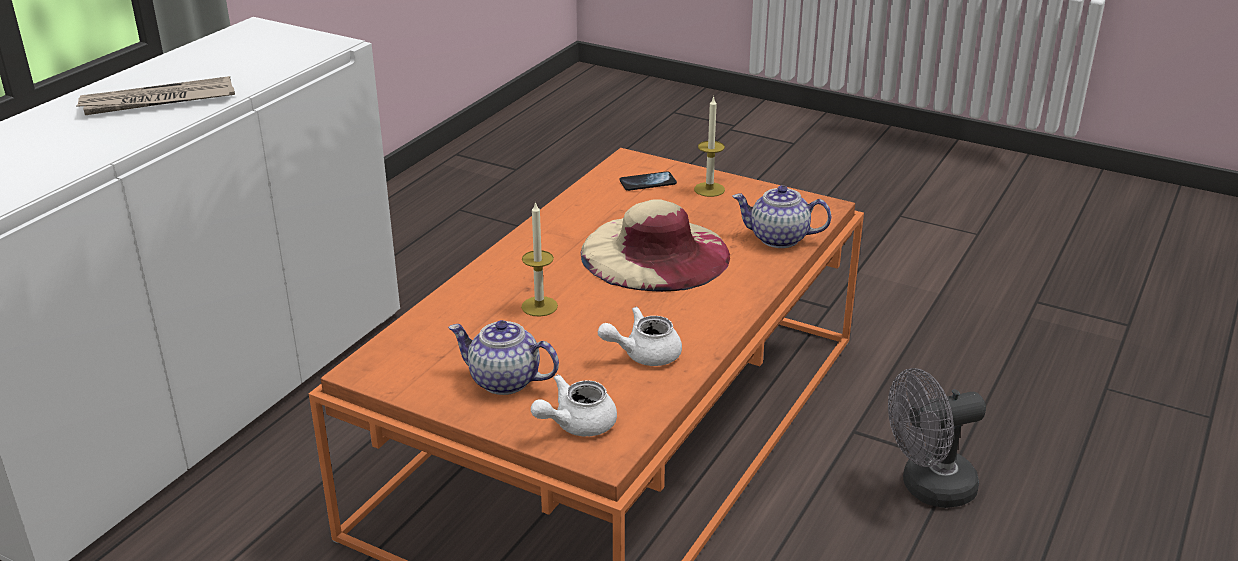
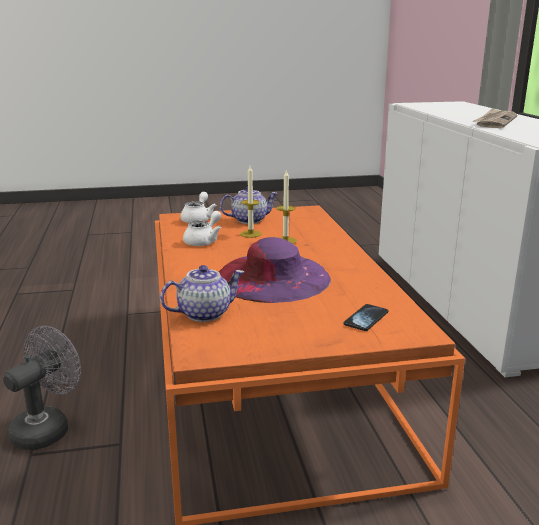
camera: 140 degrees right, 10 degrees down
(655, 253) = (272, 278): beige hat -> purple hat
(709, 189) = (312, 331): candle -> candle (250, 234)

